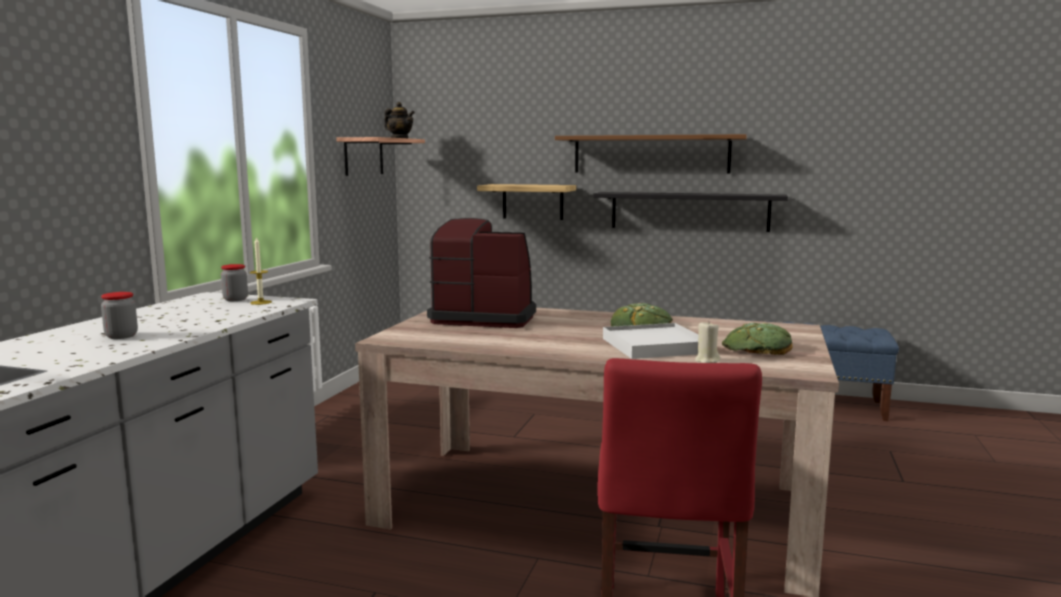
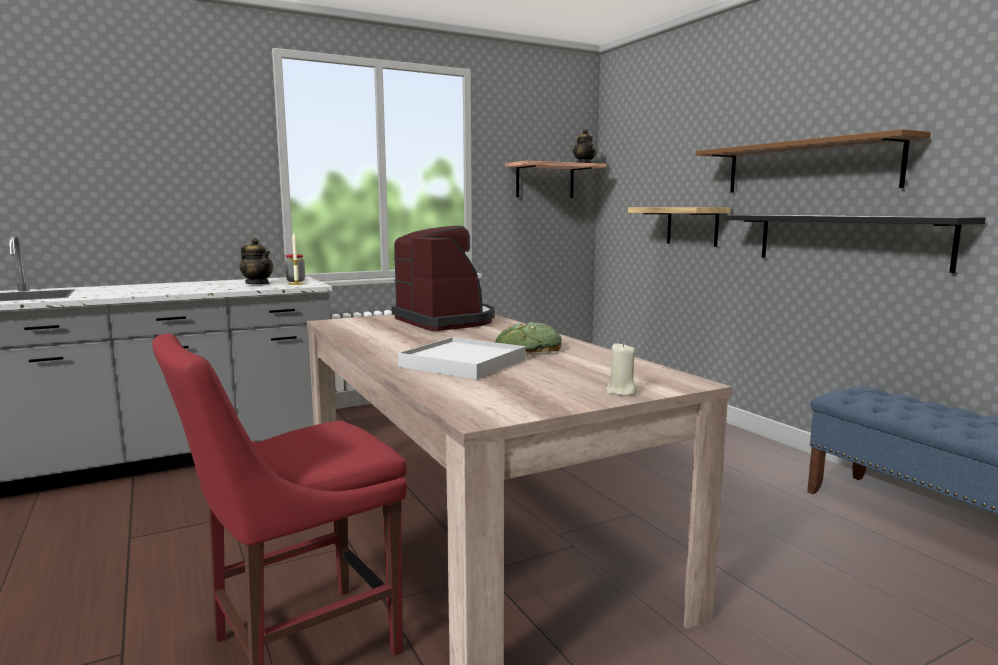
camera: 45 degrees right, 0 degrees up
(121, 336) = (162, 289): jar -> none
(211, 309) = (258, 284): none -> teapot
(706, 360) = (445, 383): beige candle -> beige candle (621, 392)
(757, 348) = (540, 387): bread -> none

